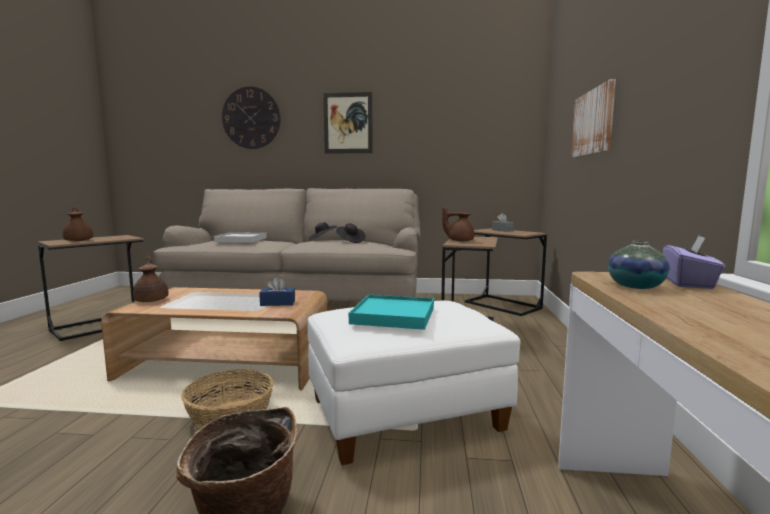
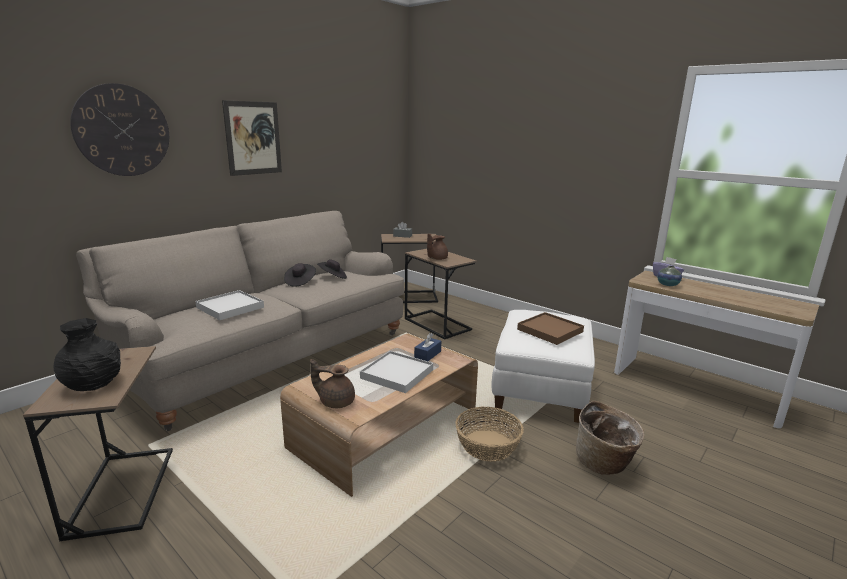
camera: 55 degrees left, 10 degrees up
(79, 240) = (94, 383): brown teapot -> black vase
(221, 303) = (397, 374): none -> white tray
(393, 316) = (550, 331): turquoise tray -> brown tray
(593, 122) = (503, 162): picture -> none

